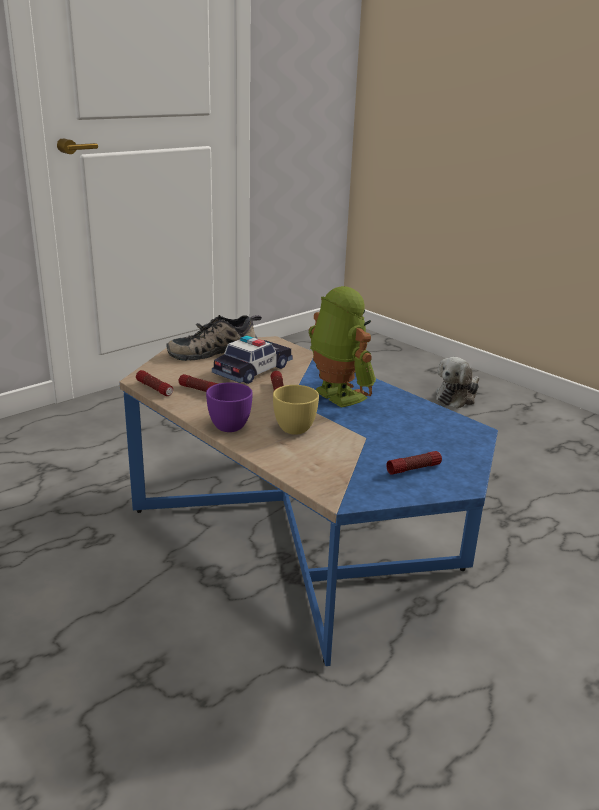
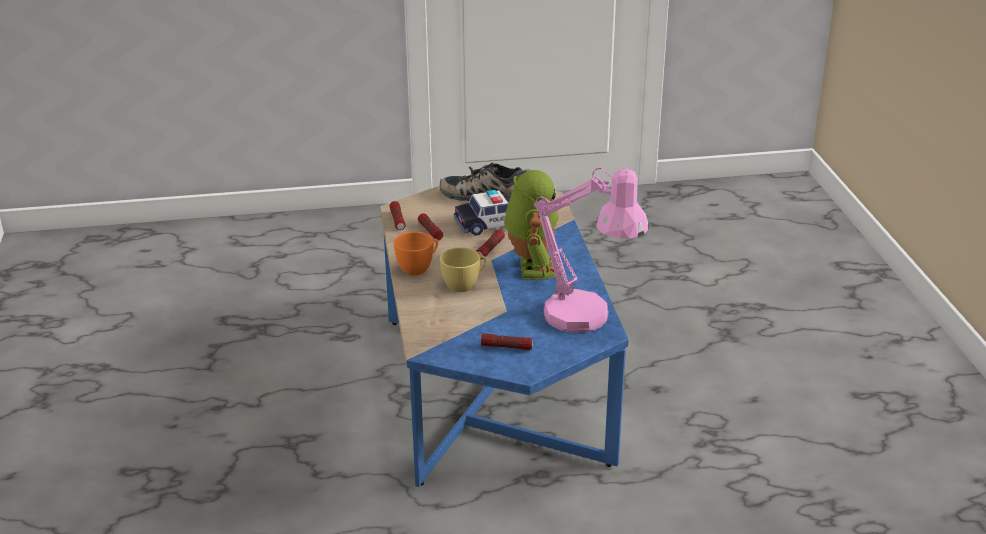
camera: 35 degrees right, 5 degrees up
(231, 424) = (418, 268): purple cup -> orange cup
(445, 424) = (587, 320): none -> pink table lamp
(457, 397) = (827, 304): plush toy -> none

